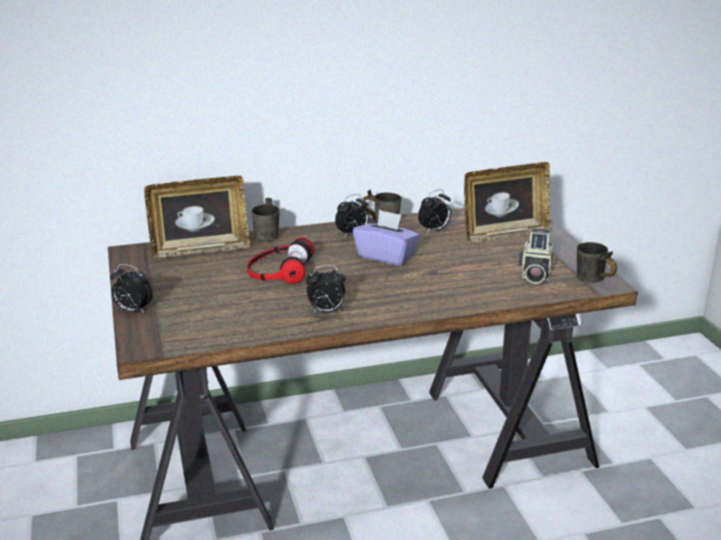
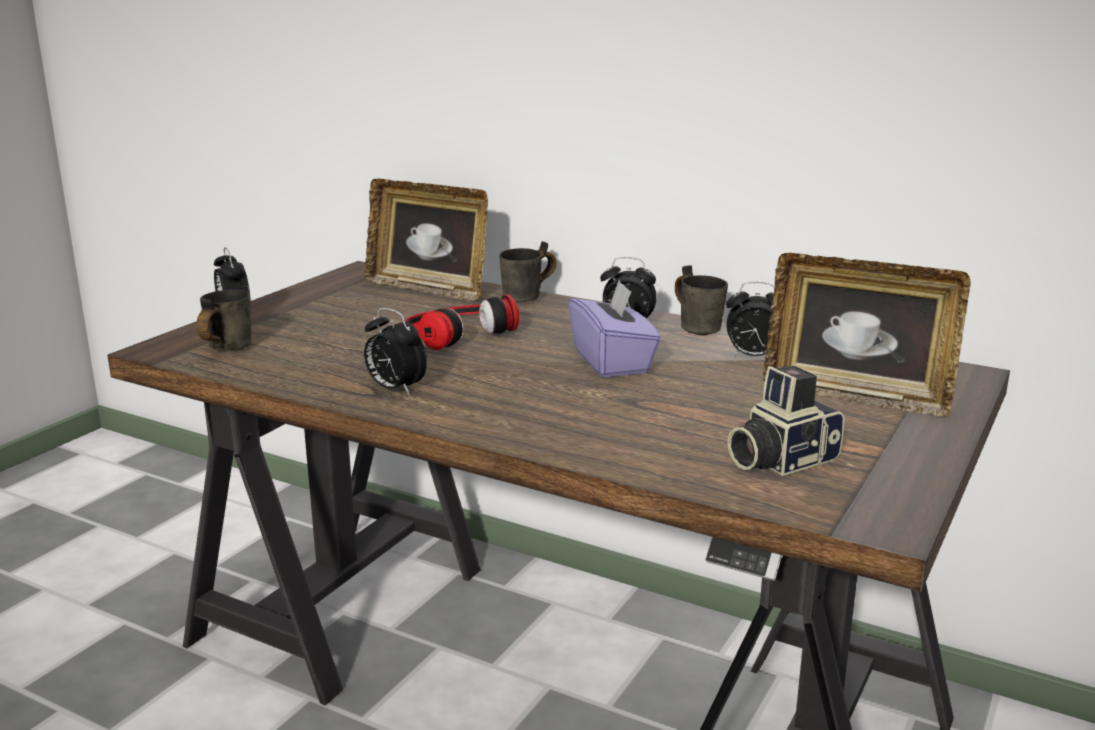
camera: 45 degrees right, 5 degrees down
(591, 282) = (860, 510): grey mug -> grey mug (221, 350)

